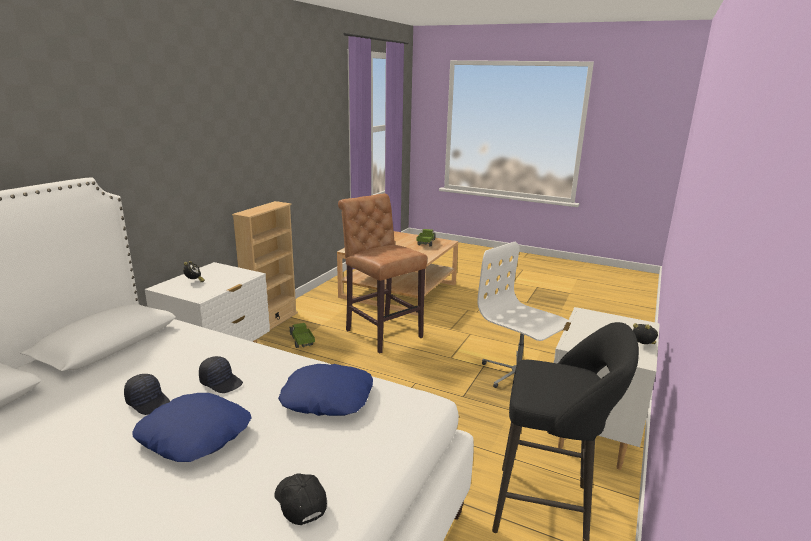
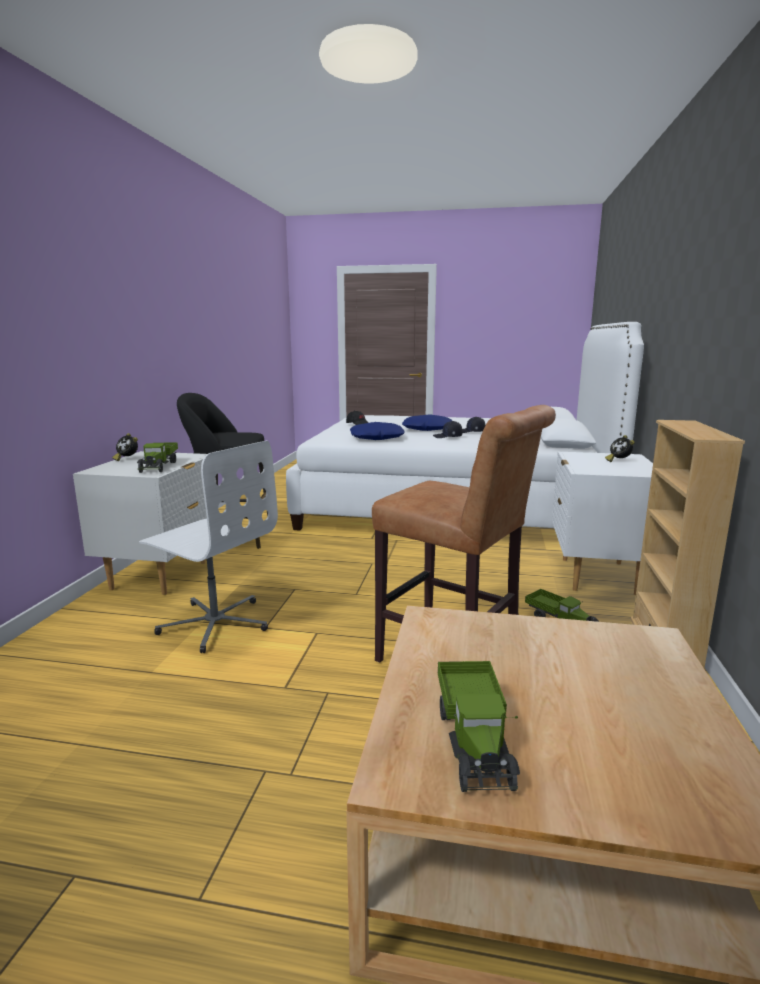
camera: 165 degrees right, 5 degrees down
(592, 326) = (159, 466): none -> toy truck

